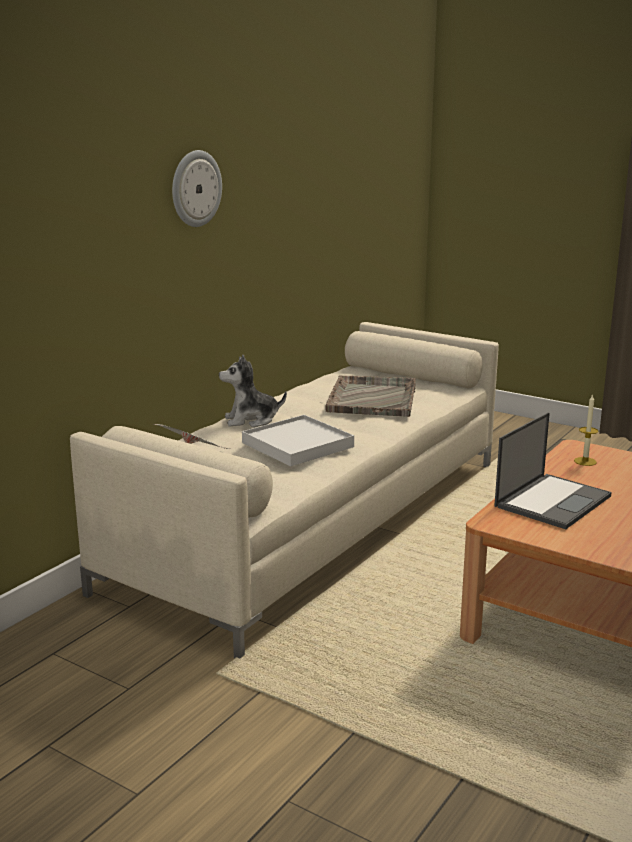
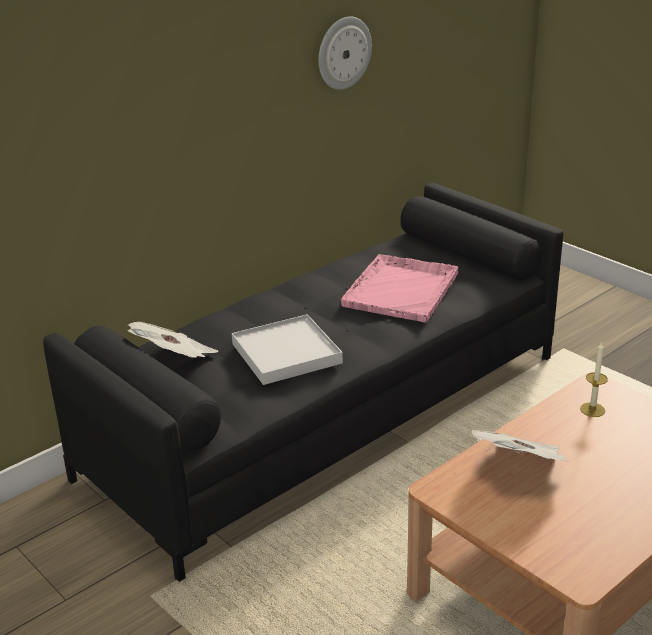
camera: 15 degrees right, 10 degrees up
(195, 188) = (196, 70): wall clock -> wall clock (343, 53)
(251, 420) = (259, 310): plush toy -> none
(316, 520) = (329, 413): beige sofa -> black sofa
(372, 398) = (401, 289): grey tray -> pink tray
(553, 501) = (521, 466): laptop -> newspaper

